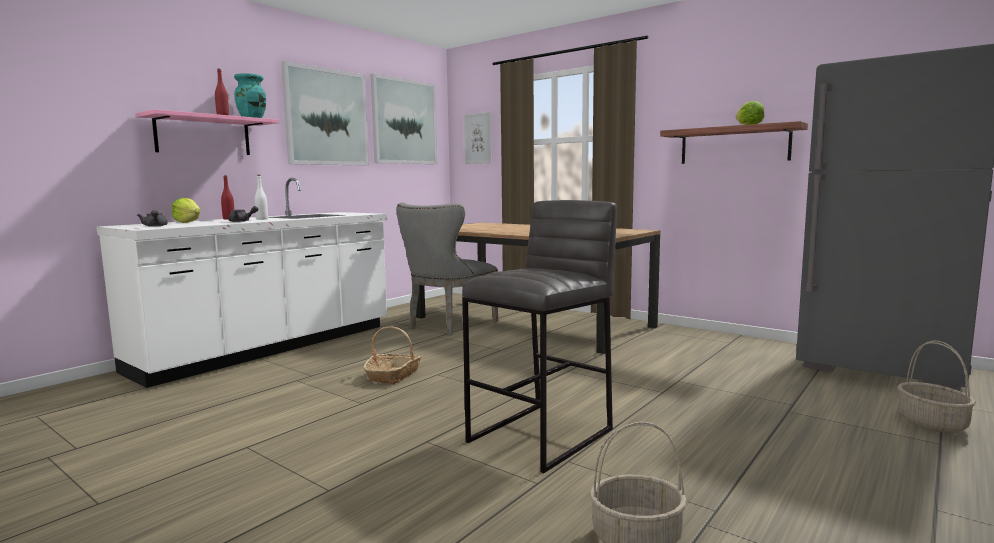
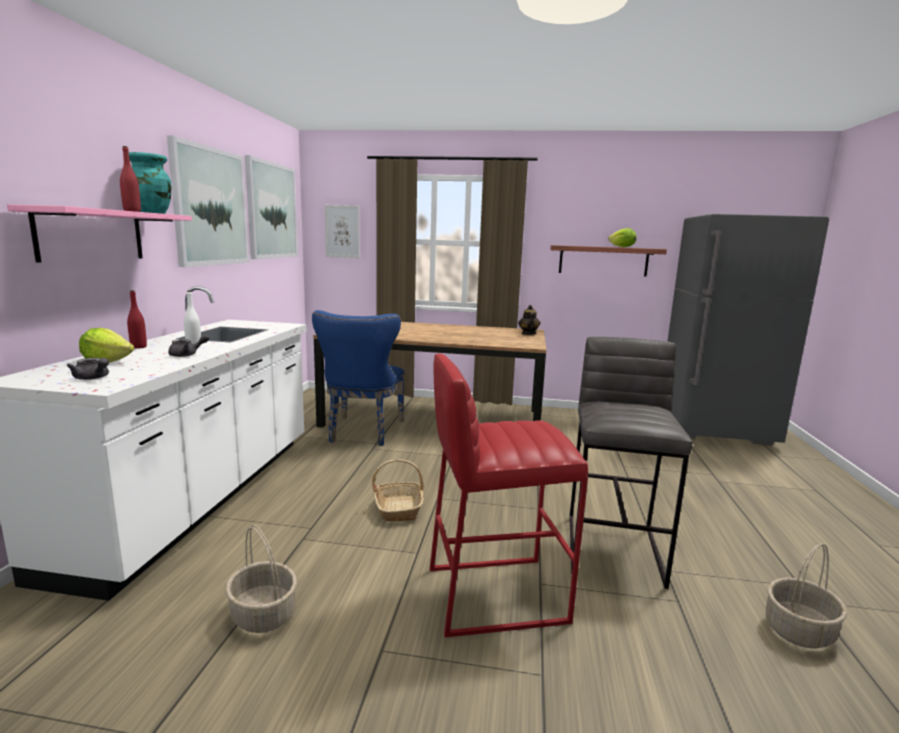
camera: 30 degrees left, 5 degrees up
(377, 438) = (494, 593): none -> red stool
(448, 325) = (363, 432): grey chair -> blue chair
(628, 232) = (528, 334): none -> teapot
(933, 424) = (793, 474): basket -> basket (264, 614)

